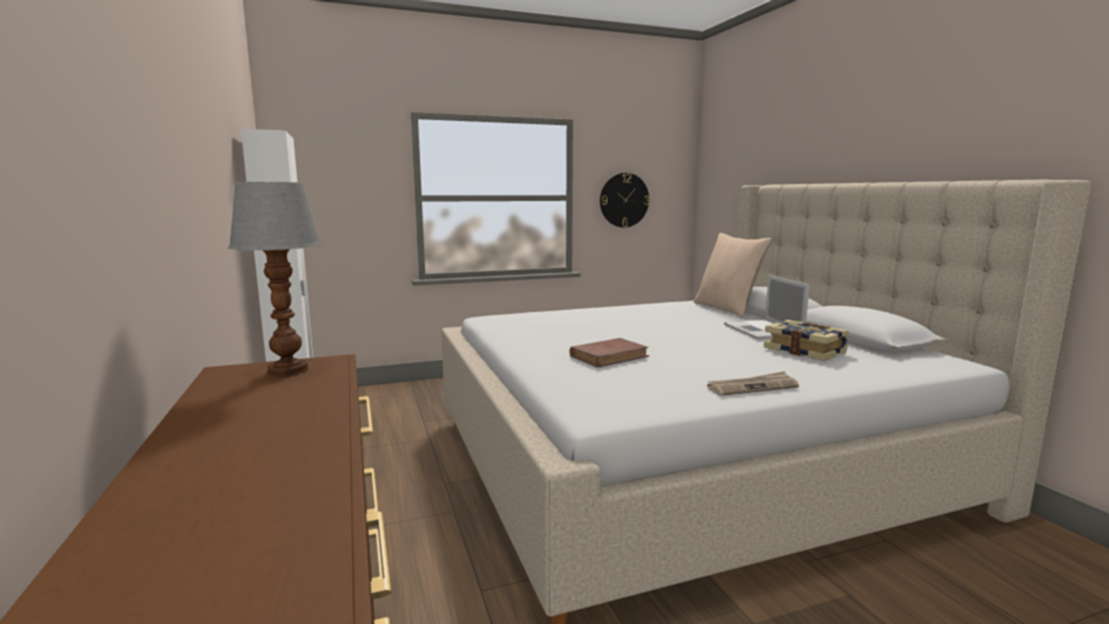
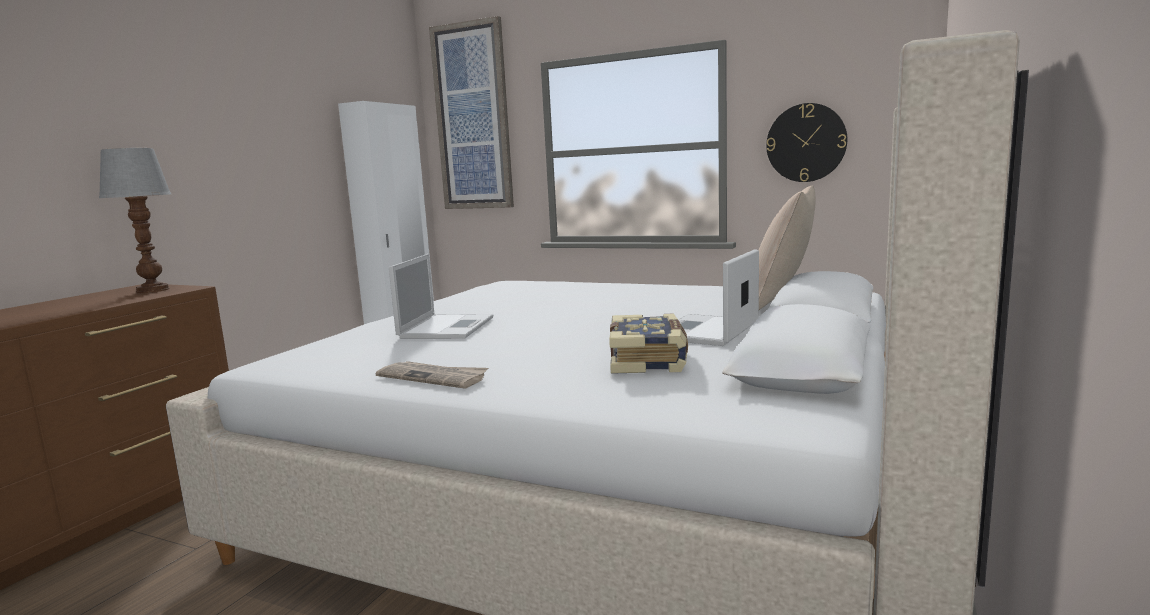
camera: 45 degrees right, 0 degrees up
(329, 155) = (473, 117): none -> picture
(609, 356) = (447, 327): brown book -> laptop

